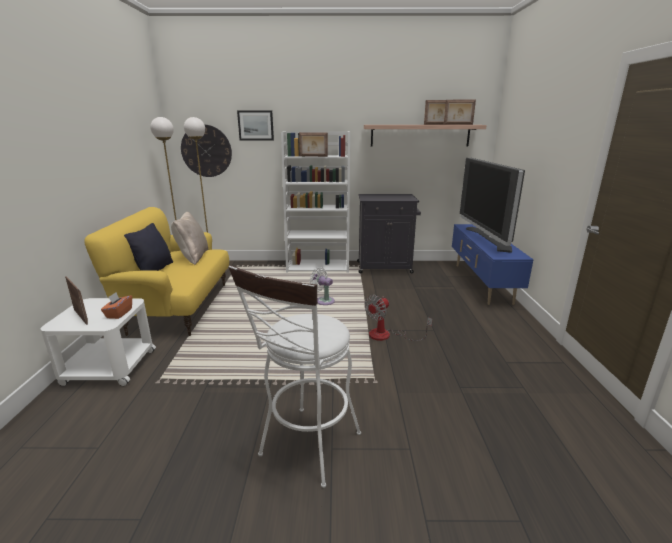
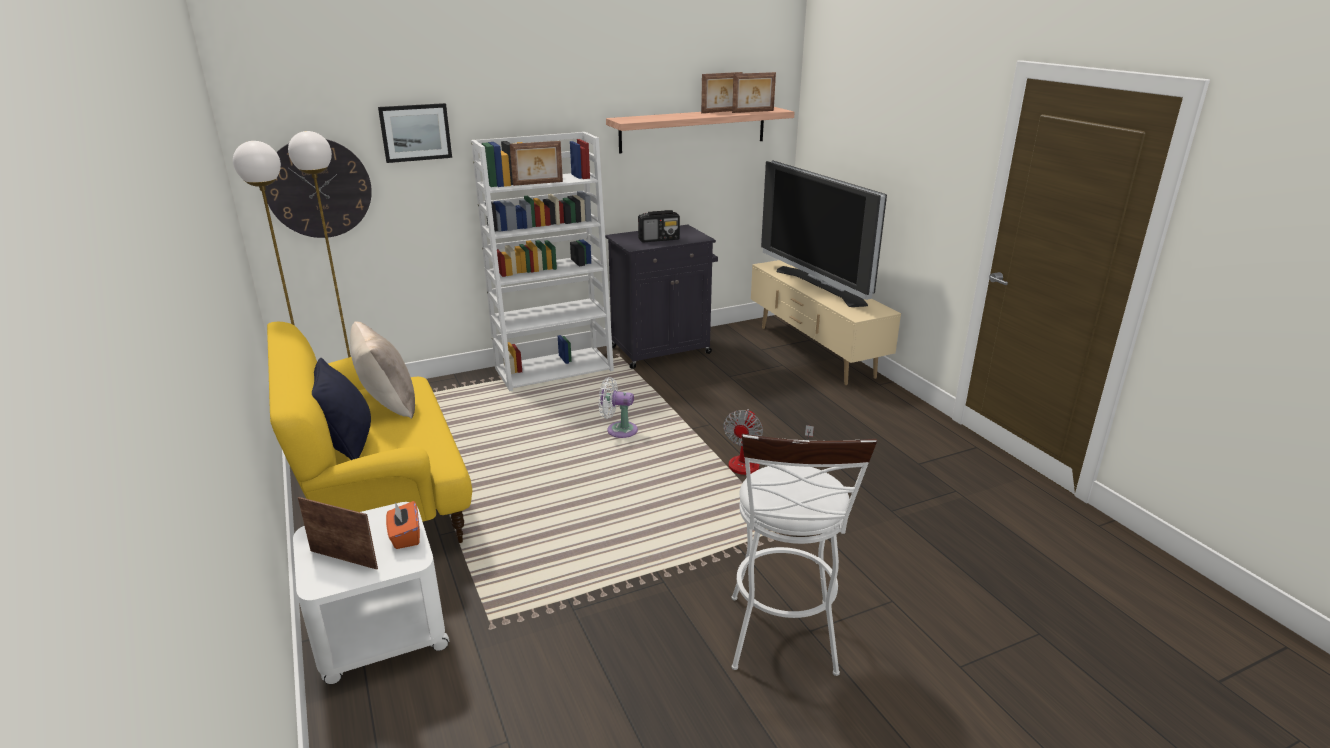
camera: 25 degrees left, 5 degrees up
(385, 197) = (659, 239): none -> radio
(481, 283) = (814, 352): blue tv stand -> beige tv stand

